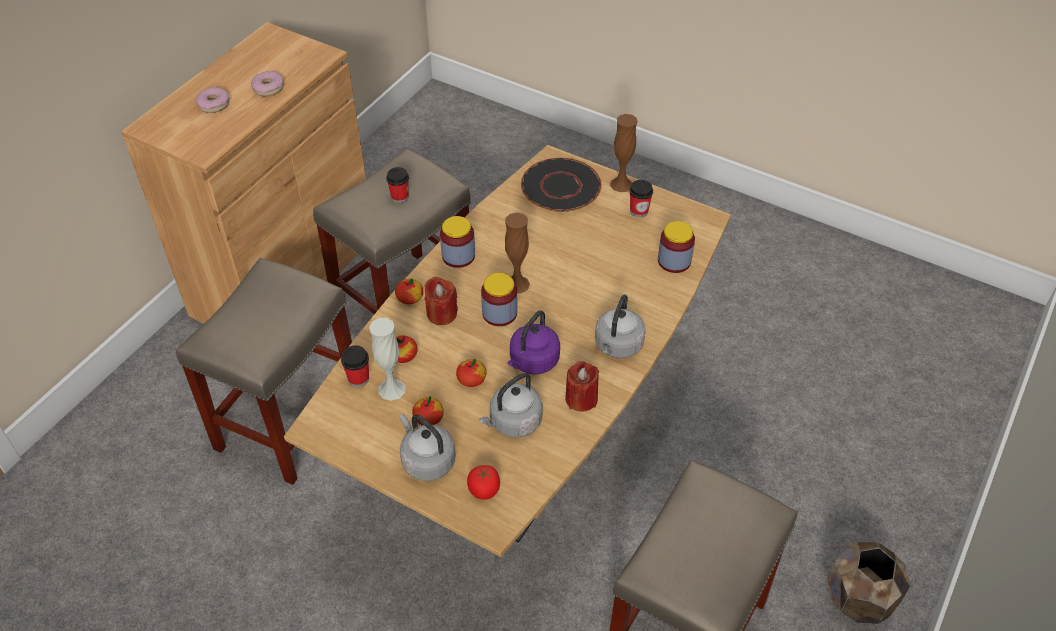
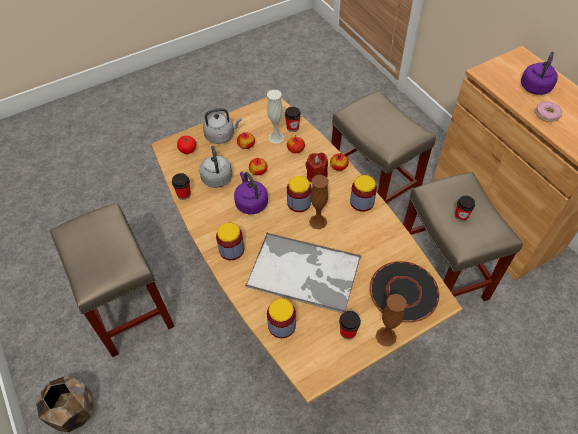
camera: 120 degrees right, 5 degrees up
(214, 104) = (535, 86): donut -> purple kettle
(570, 444) = (184, 194): none -> cup
(581, 399) = (208, 213): red candle -> none
(597, 268) = (305, 273): none -> tray
(617, 346) = (231, 249): grey kettle -> jar

